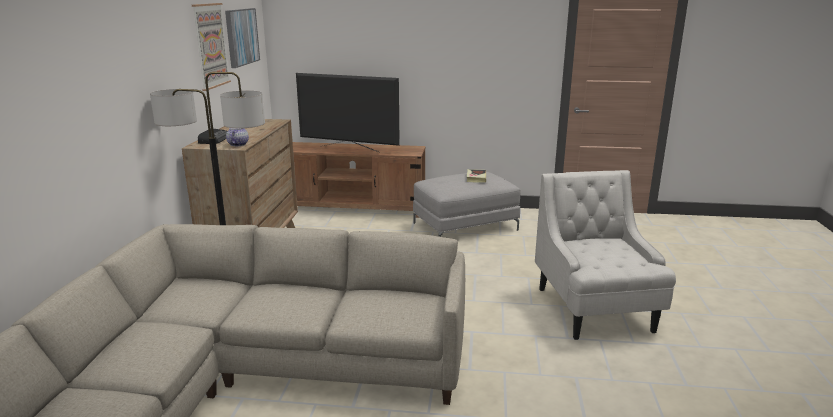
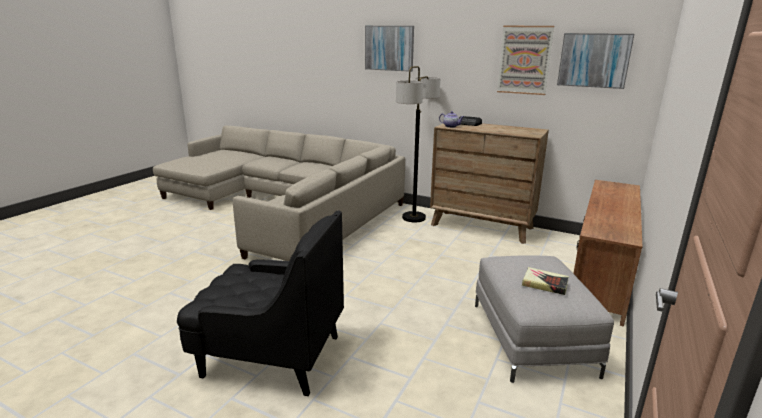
camera: 110 degrees right, 0 degrees up
(91, 56) = (389, 48): none -> picture
(349, 149) = (610, 206): television -> none
(594, 310) = (271, 356): white armchair -> black armchair

